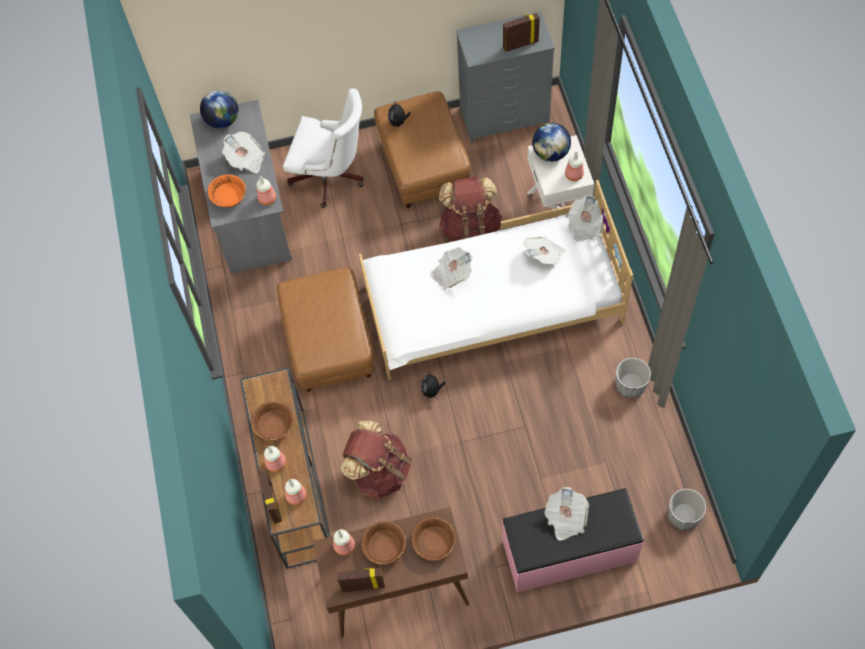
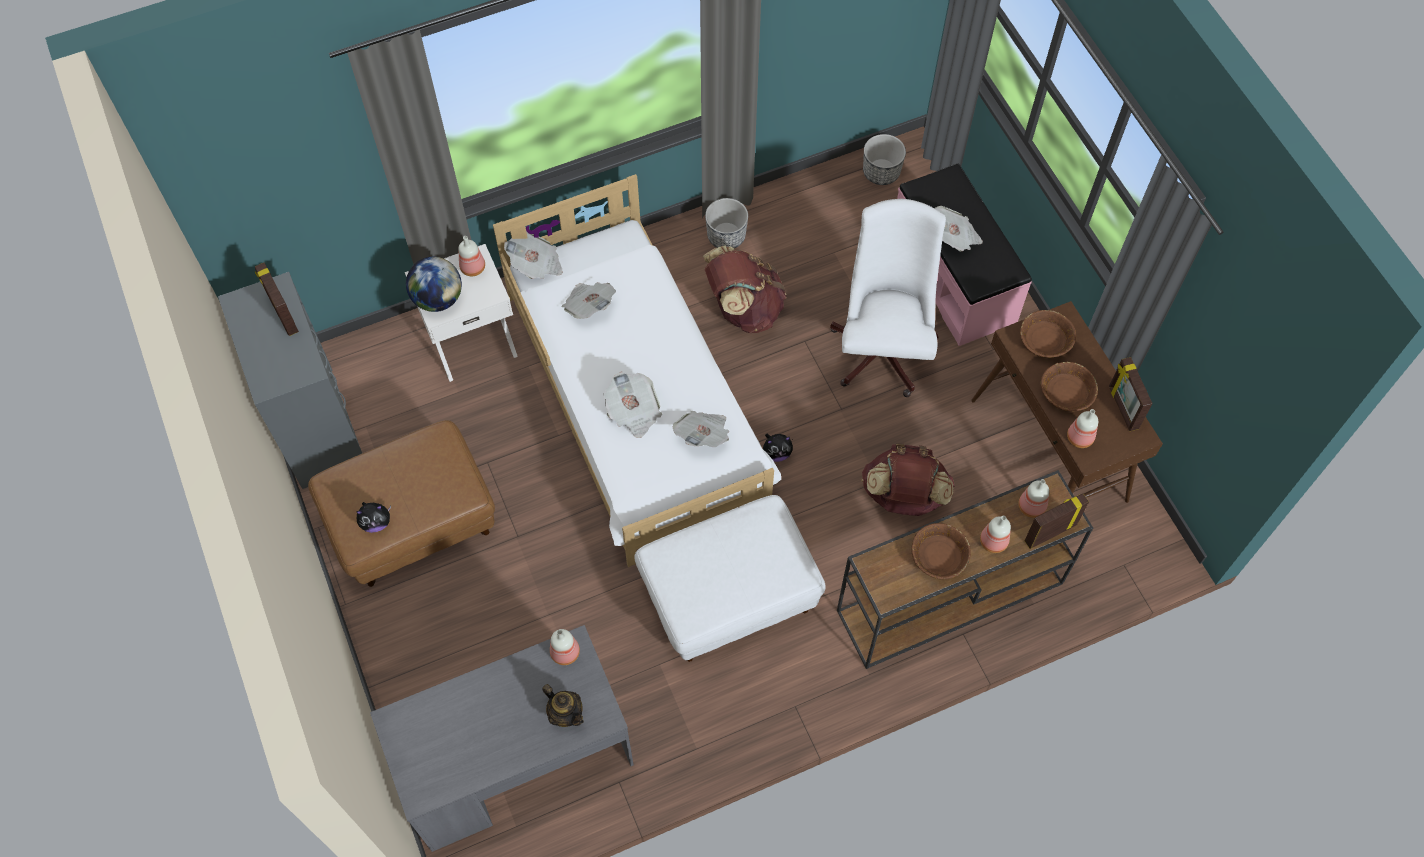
camera: 105 degrees left, 0 degrees up
(222, 120) = (416, 760): globe -> none
(228, 196) = (566, 713): orange bowl -> teapot
(246, 159) = (492, 703): newspaper -> newspaper (703, 435)
(330, 344) = (729, 594): brown ottoman -> white ottoman
(332, 177) = (442, 650): white office chair -> white office chair (883, 345)
(470, 228) = (516, 444): brown backpack -> brown backpack (743, 309)

